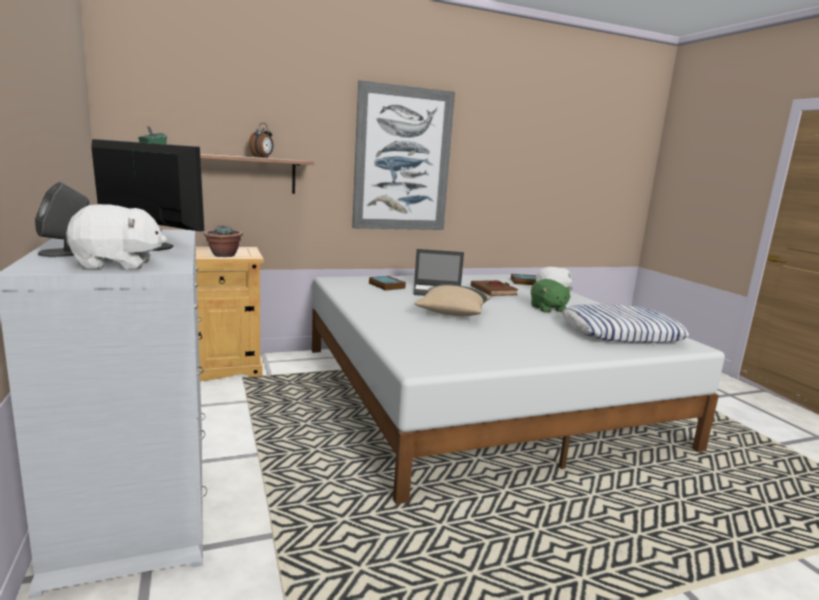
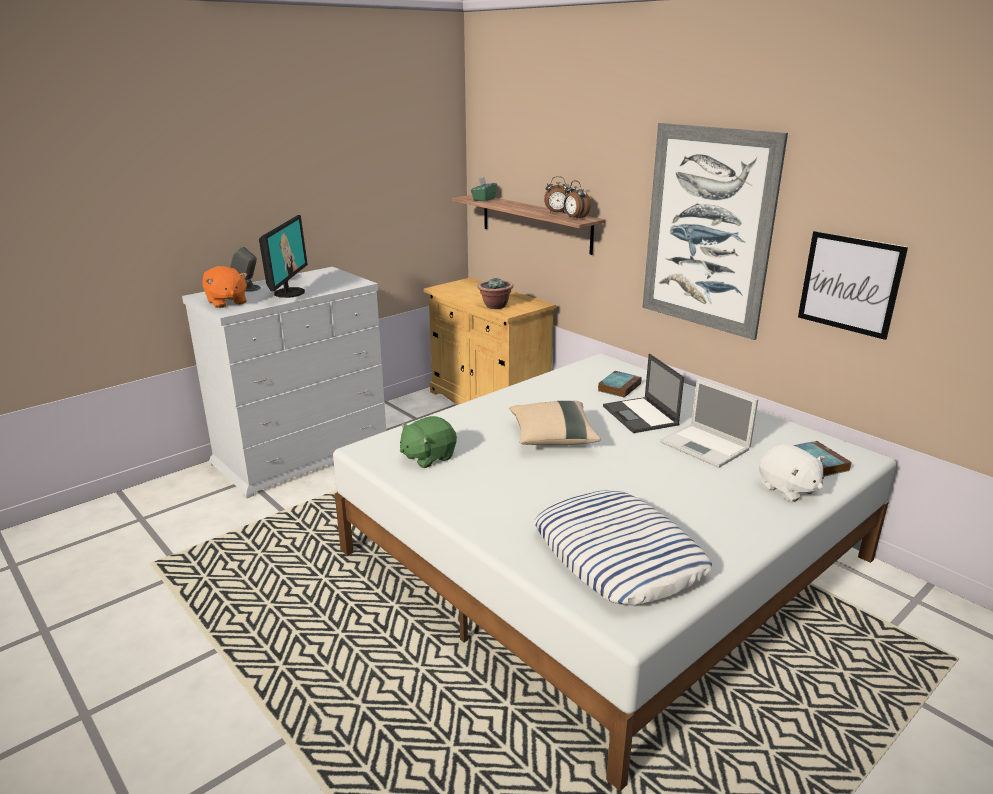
camera: 70 degrees right, 10 degrees up
(117, 264) = (226, 302): white plush toy -> orange plush toy
(291, 159) = (575, 218): none -> alarm clock
(493, 291) = (706, 446): brown book -> laptop
(494, 182) = (850, 284): none -> picture
(547, 309) = (669, 492): green plush toy -> green plush toy (428, 457)

